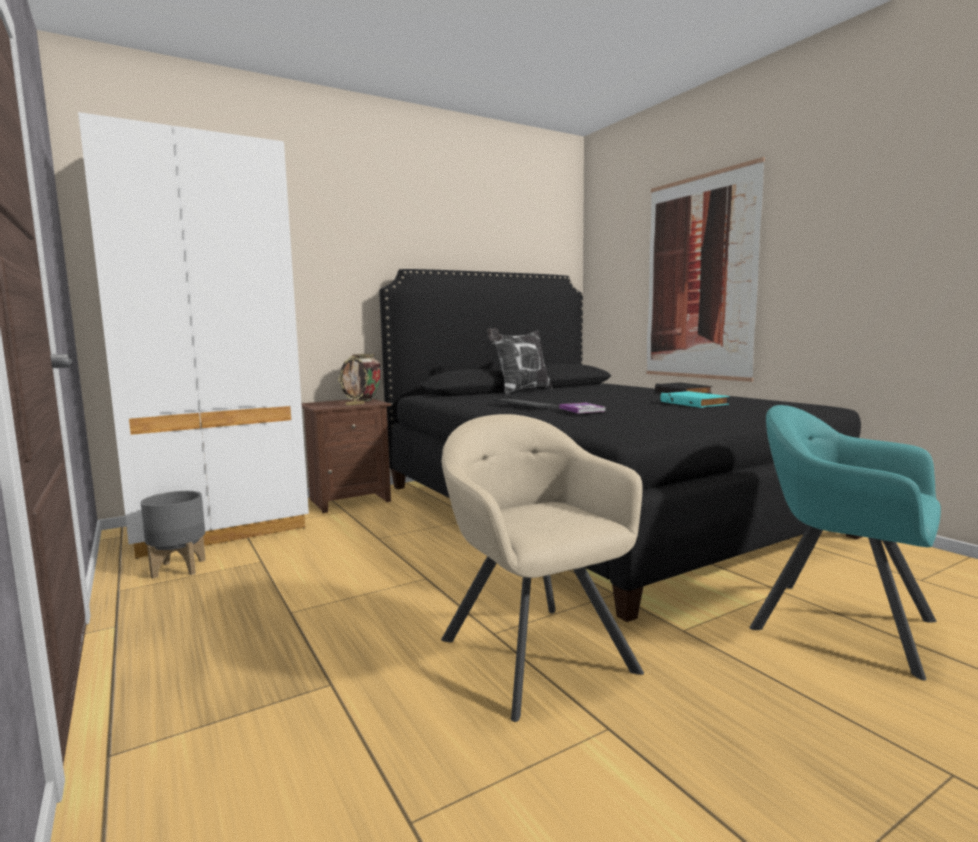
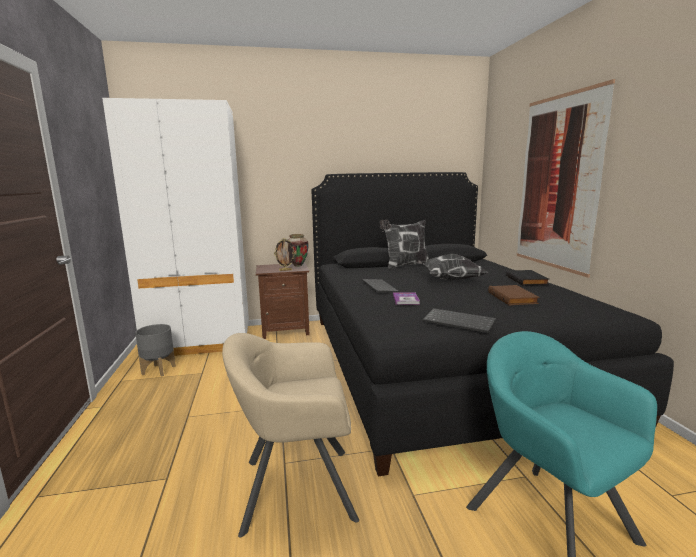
camera: 20 degrees right, 5 degrees up
(536, 653) = (297, 488): beige armchair -> beige armchair turned 90 degrees counterclockwise
(598, 397) = (449, 280): none -> pillow
(678, 418) = (460, 321): none -> keyboard
(695, 403) = (513, 298): turquoise book -> brown book

